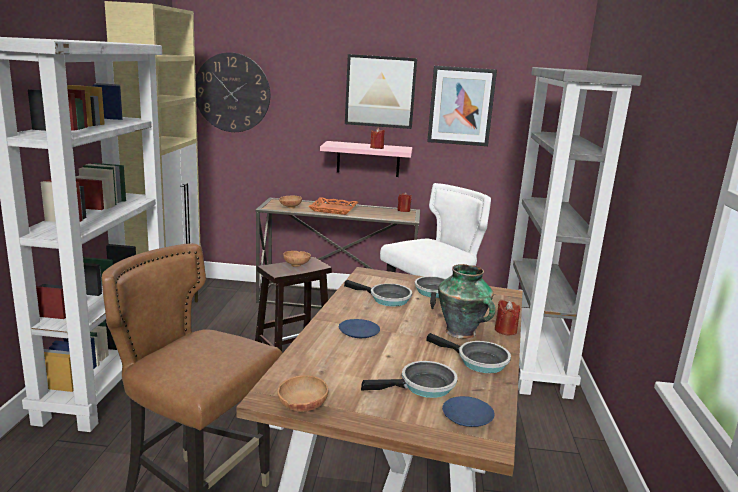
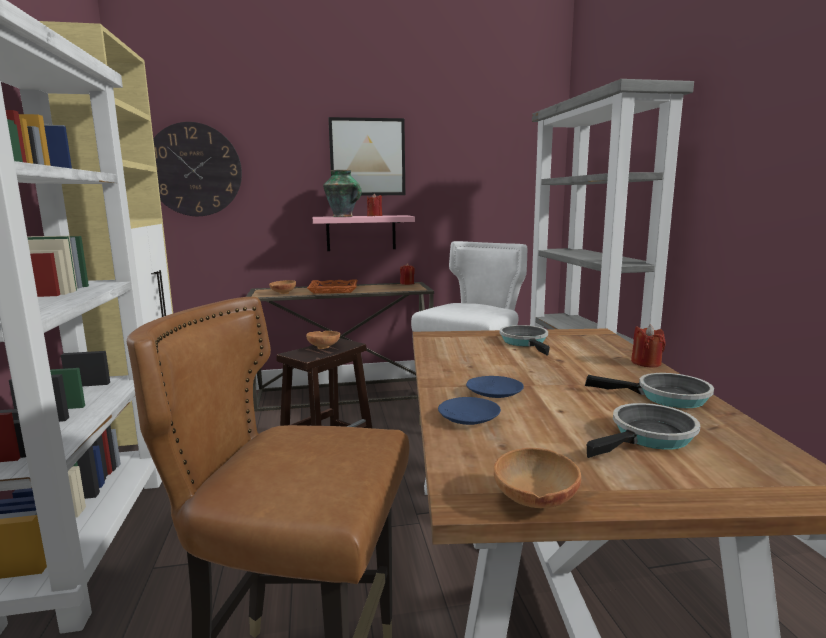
camera: 15 degrees left, 5 degrees down
(386, 299) = (482, 354): frying pan -> none
(461, 106) = (453, 167): picture -> none
(462, 333) = (607, 373): vase -> vase (343, 216)
(466, 418) = (755, 464): blue plate -> blue plate (468, 418)

